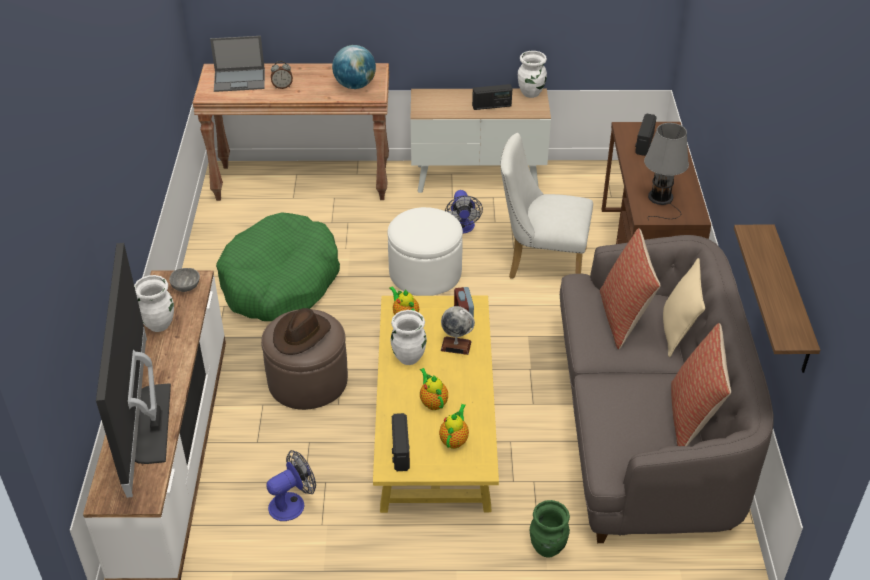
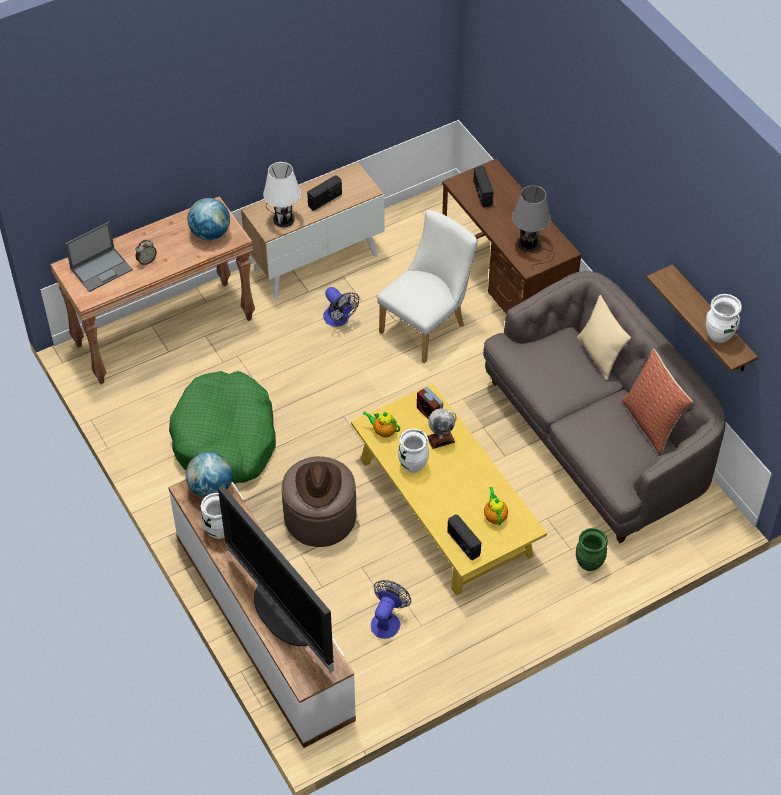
camera: 30 degrees left, 10 degrees up
(186, 286) = (210, 488): grey bowl -> globe
(425, 272) = (340, 376): white ottoman -> none
(433, 402) = (458, 494): teapot -> none
(442, 106) = (283, 217): none -> white table lamp
(531, 93) = (348, 172): white vase -> white vase (719, 335)
(541, 263) = (427, 326): white chair -> white chair turned 150 degrees clockwise
(623, 318) = (555, 361): pillow -> none

